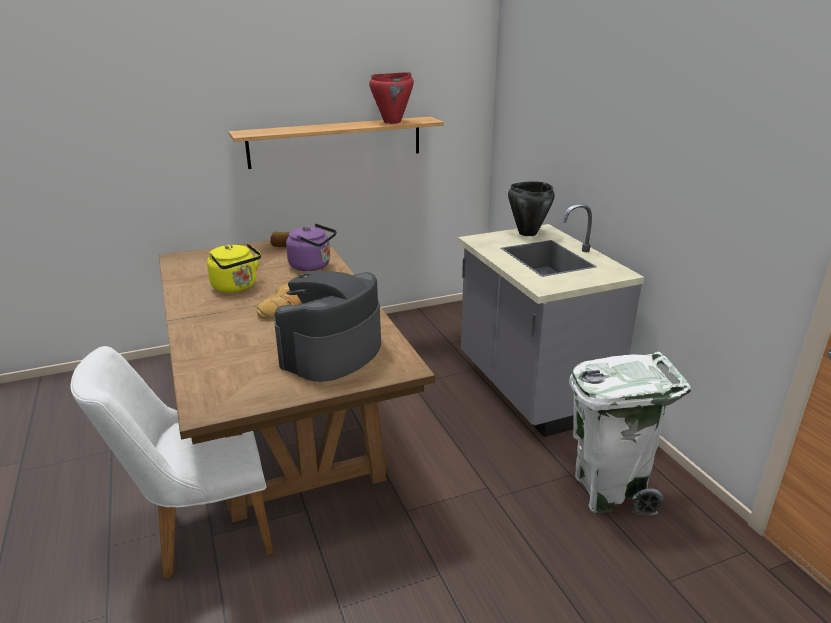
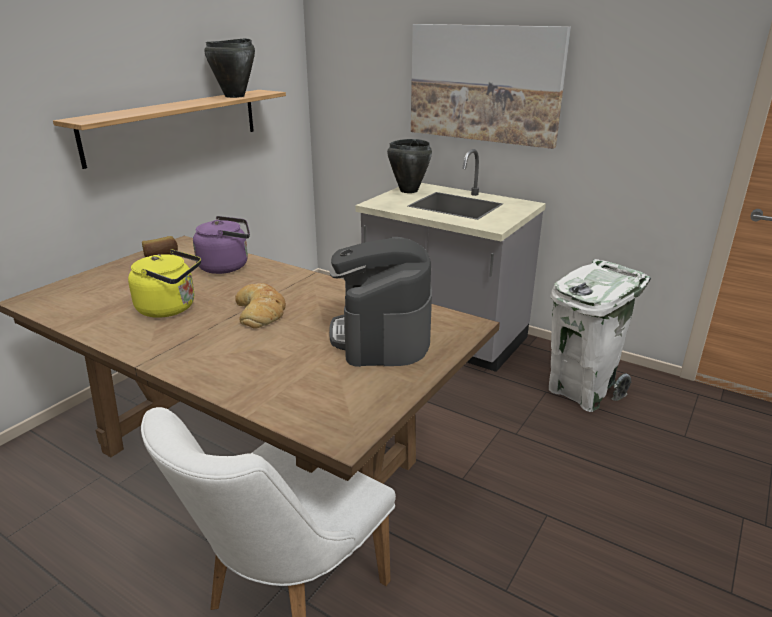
camera: 35 degrees left, 0 degrees up
(392, 122) = (235, 96): red cooking pot -> black cooking pot
(610, 137) = (484, 84): none -> picture

